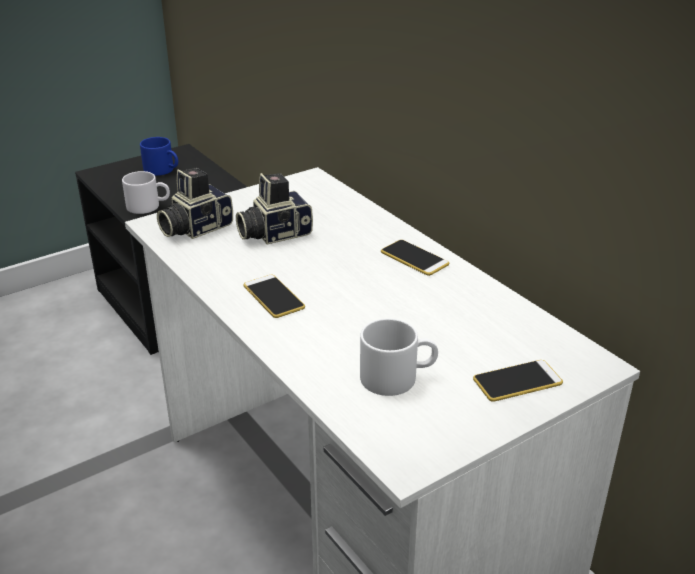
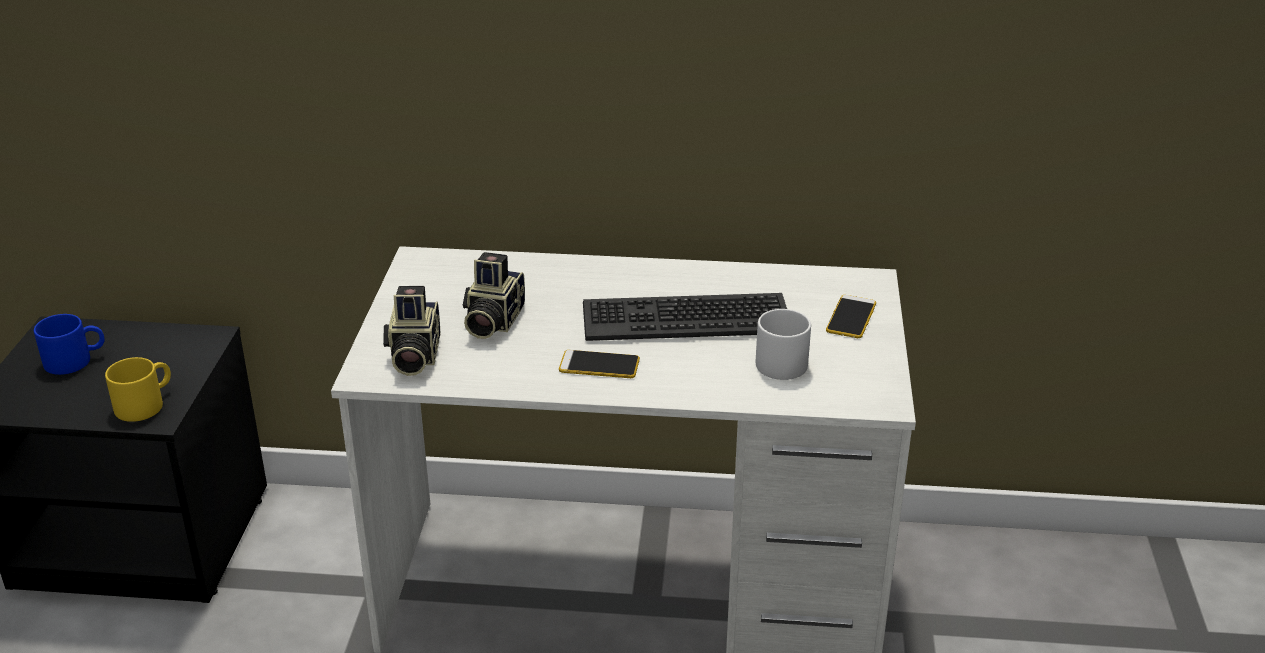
camera: 50 degrees left, 0 degrees up
(149, 206) = (145, 403): white mug -> yellow mug
(390, 303) = (686, 318): none -> keyboard
(414, 258) = (637, 277): phone -> none

